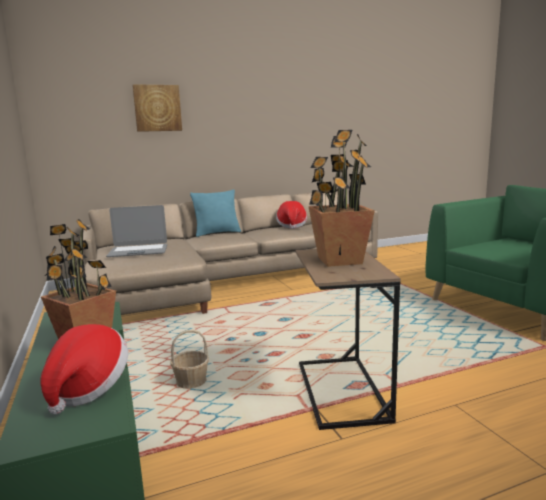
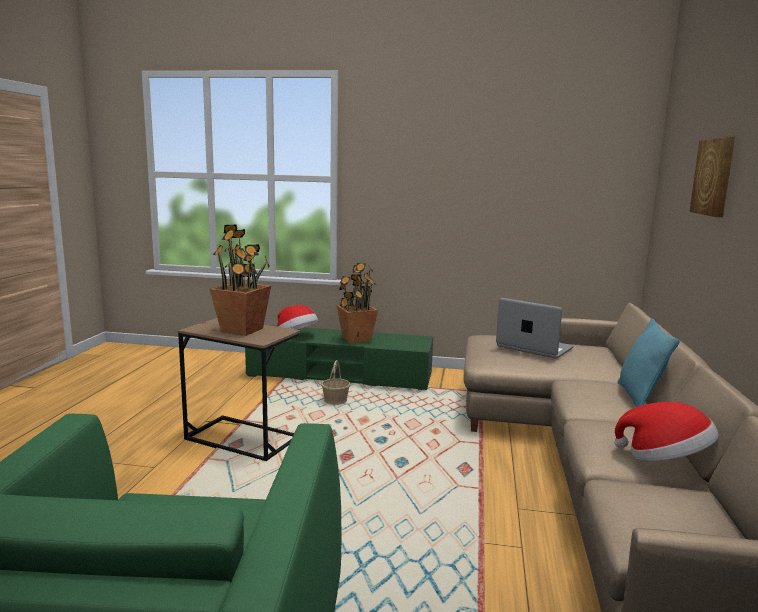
camera: 120 degrees right, 0 degrees up
(138, 251) = (534, 348): laptop -> laptop turned 105 degrees clockwise

